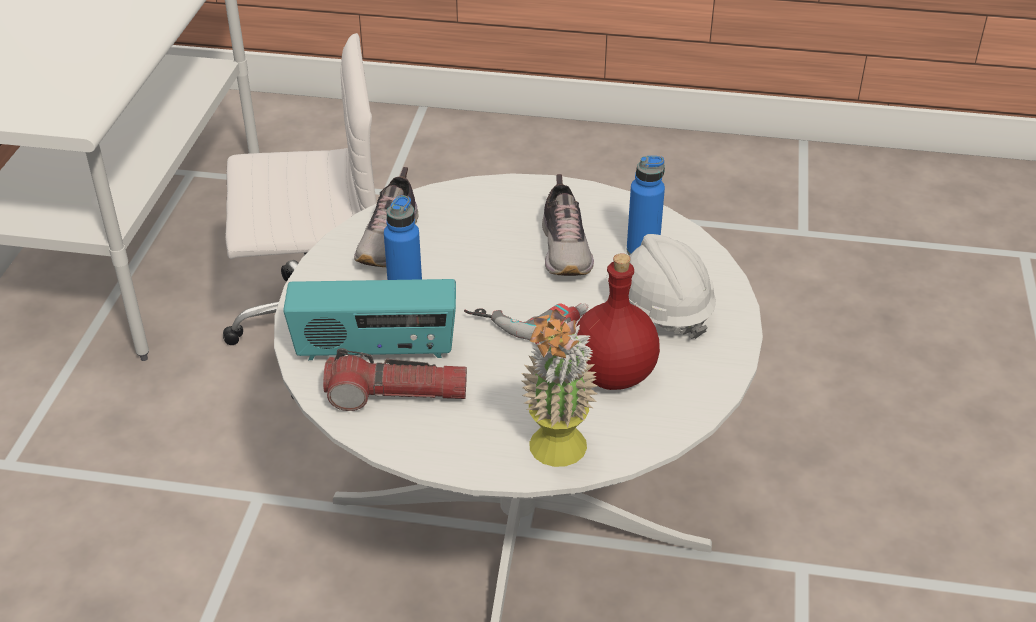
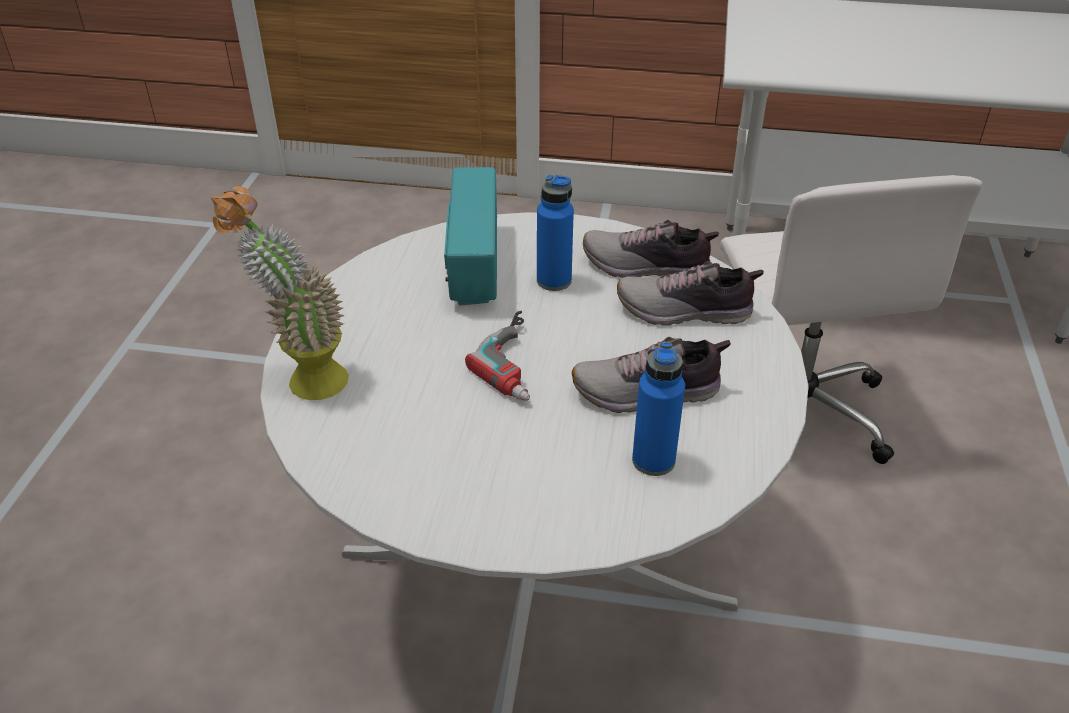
camera: 90 degrees right, 0 degrees up
(396, 395) = (409, 281): flashlight -> none
(459, 224) = (685, 312): none -> shoe
(615, 375) = (419, 426): red bottle -> none
(659, 309) = (533, 469): white hard hat -> none

